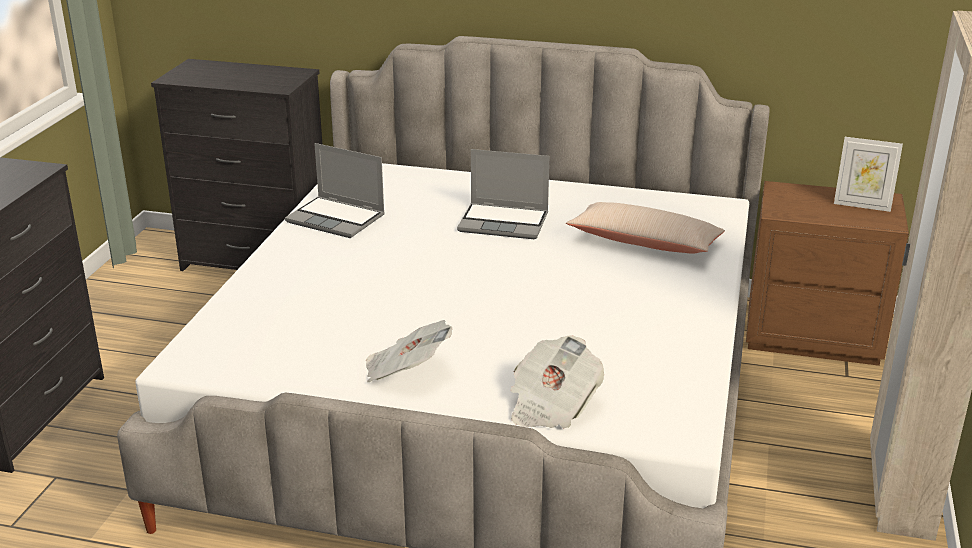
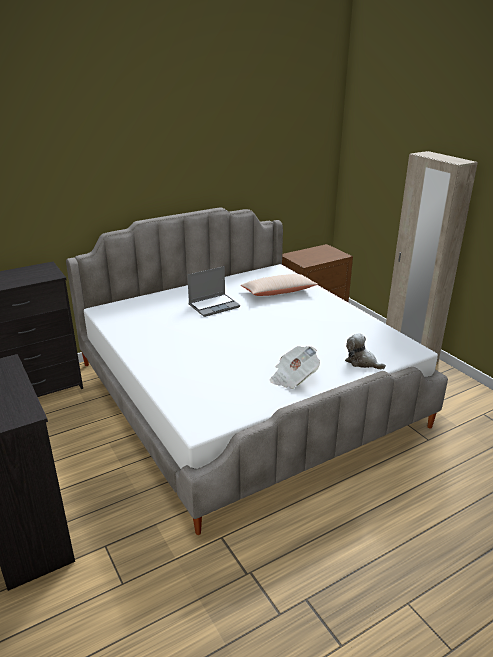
camera: 45 degrees left, 0 degrees up
(337, 219) = (139, 334): laptop -> none
(551, 405) = (362, 362): newspaper -> plush toy
(862, 205) = (323, 252): picture frame -> none

